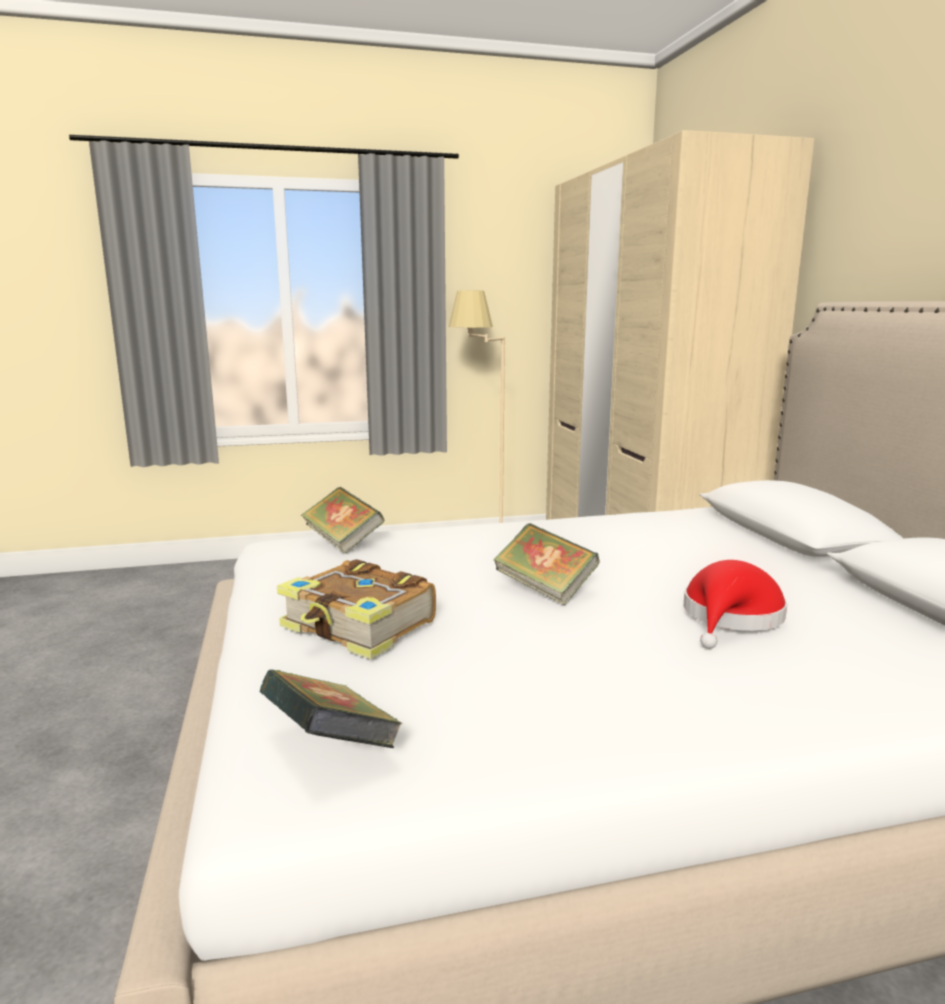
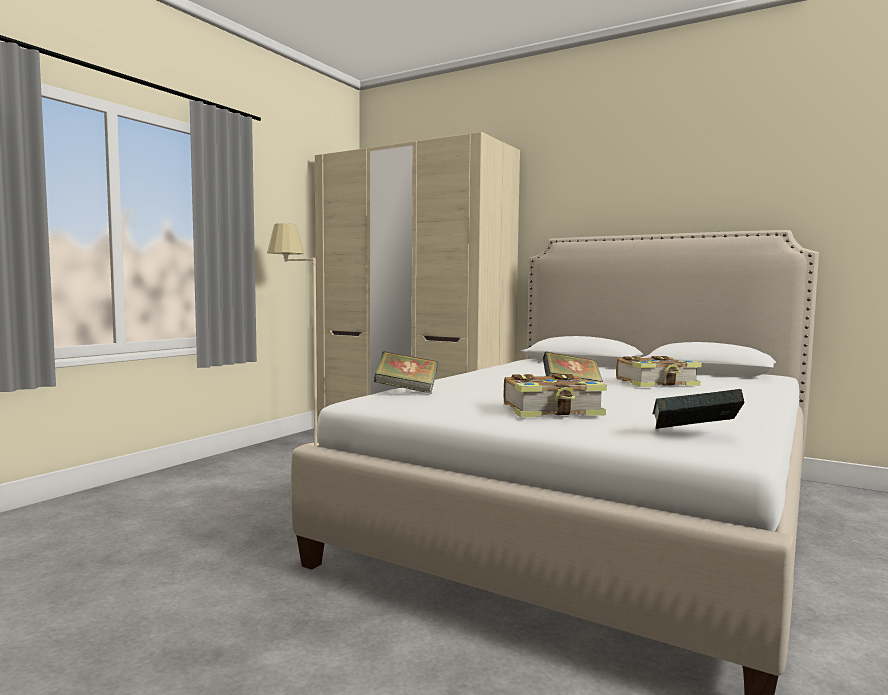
camera: 45 degrees left, 10 degrees down
(731, 617) = (657, 383): red hat -> book

